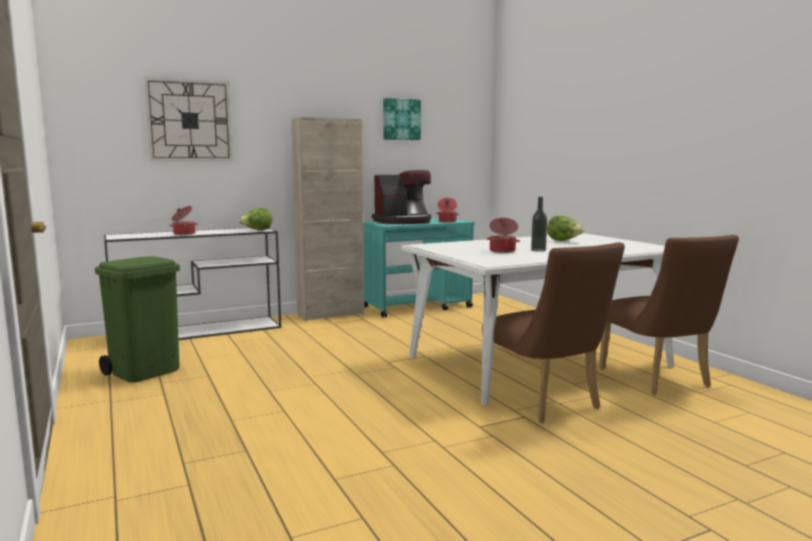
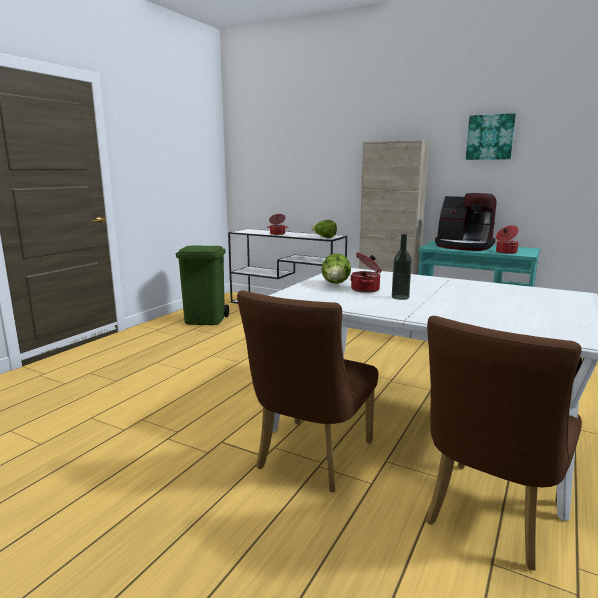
camera: 55 degrees right, 5 degrees up
(189, 120) = (300, 149): wall clock -> none
(564, 241) = (495, 296): lettuce -> lettuce (336, 284)

